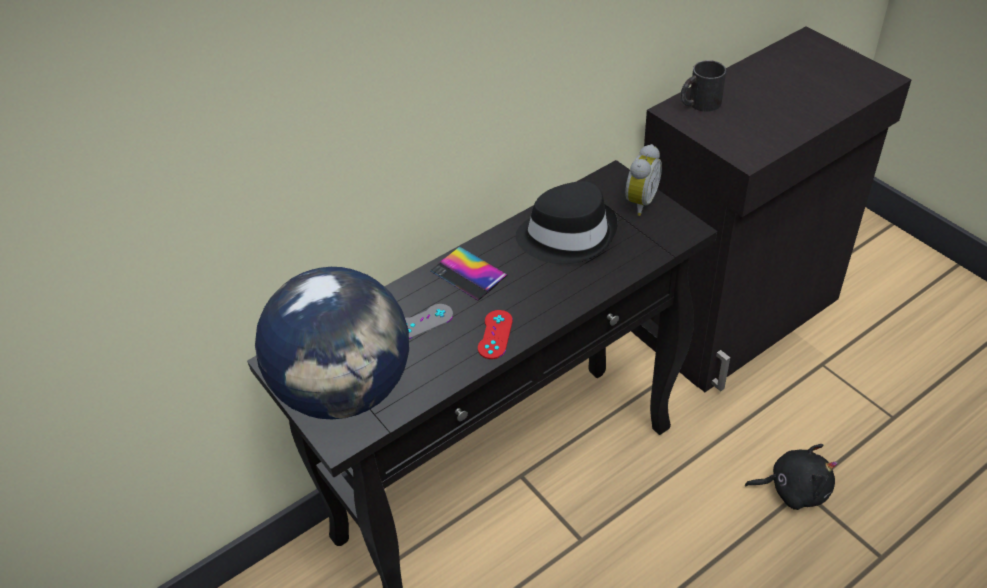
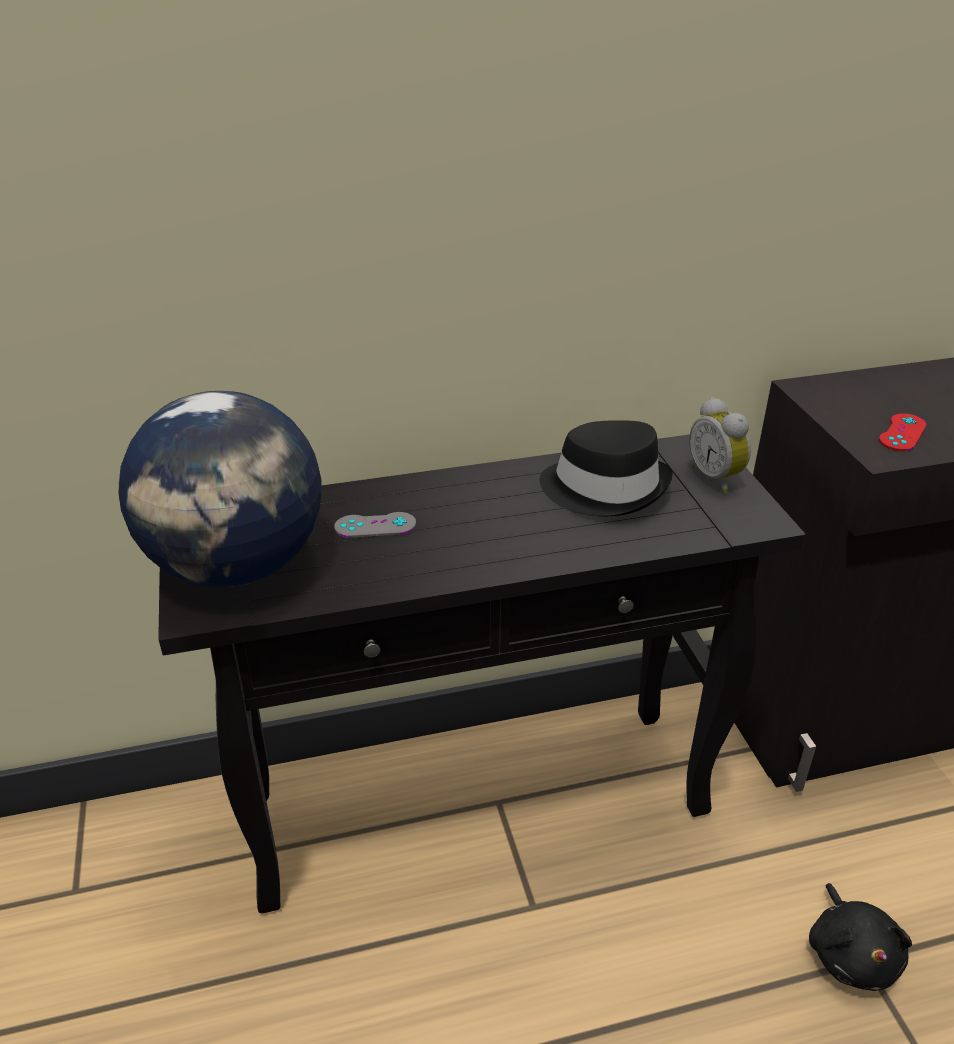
camera: 20 degrees right, 10 degrees down
(468, 273) = (461, 494): phone -> none
(495, 334) = (449, 562): red game controller -> red game controller (902, 433)
(639, 202) = (717, 478): alarm clock -> alarm clock turned 105 degrees clockwise
(699, 104) = (843, 389): black mug -> none
(794, 489) = (851, 954): black plush toy -> black plush toy turned 60 degrees clockwise

